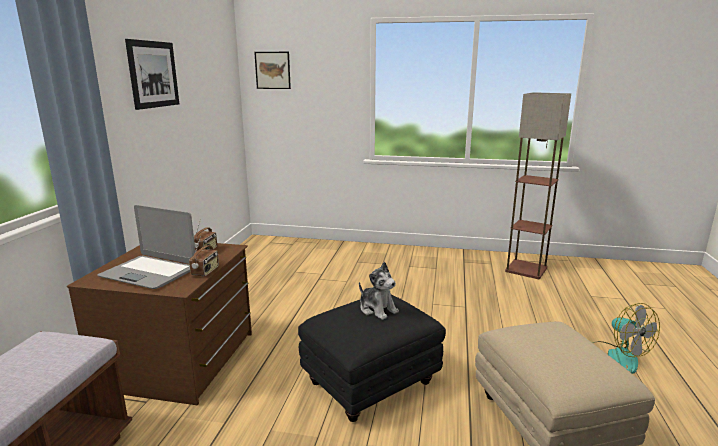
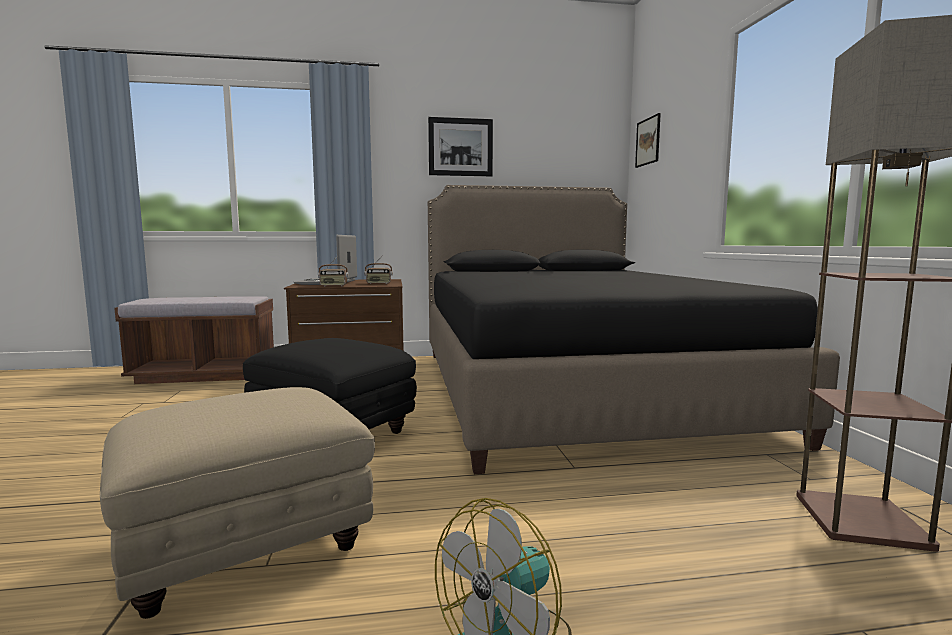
camera: 70 degrees right, 10 degrees down
(335, 275) = (569, 389): none -> black bed
(377, 309) = (339, 344): plush toy -> none

